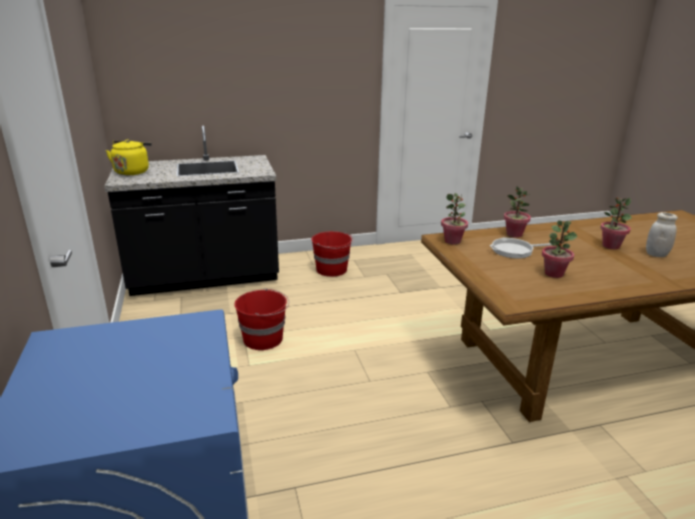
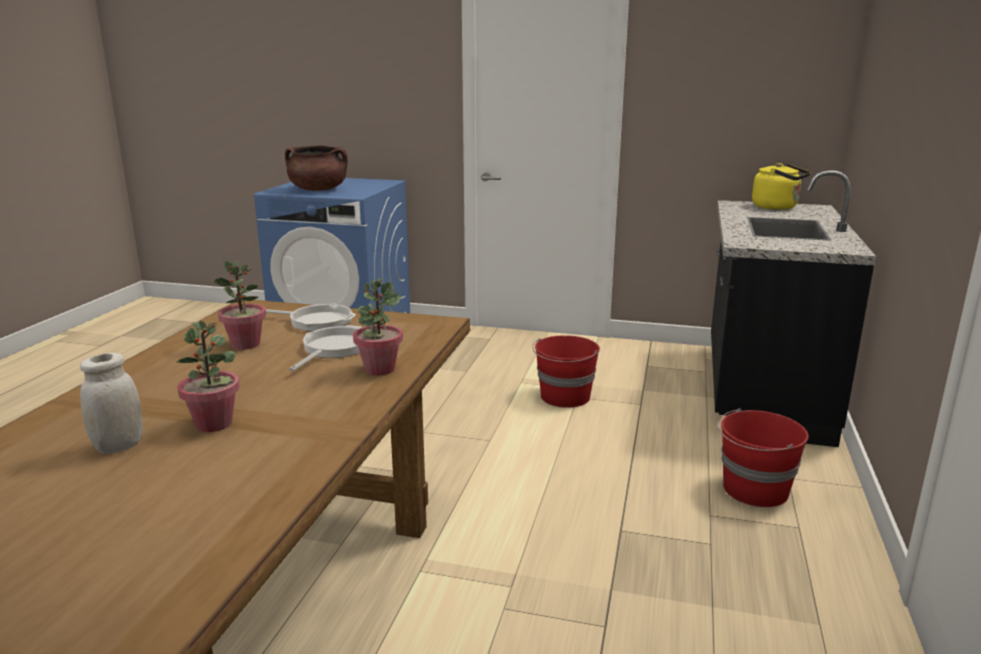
camera: 120 degrees right, 5 degrees down
(168, 373) = (318, 190): none -> brown cooking pot
(452, 241) = (421, 326): potted plant -> none
(493, 269) = (316, 321): none -> frying pan

